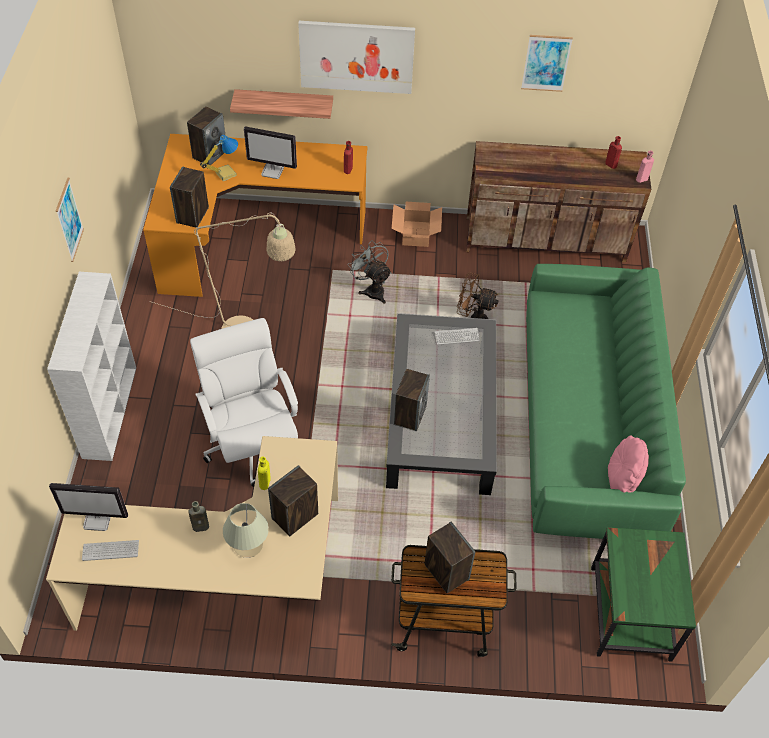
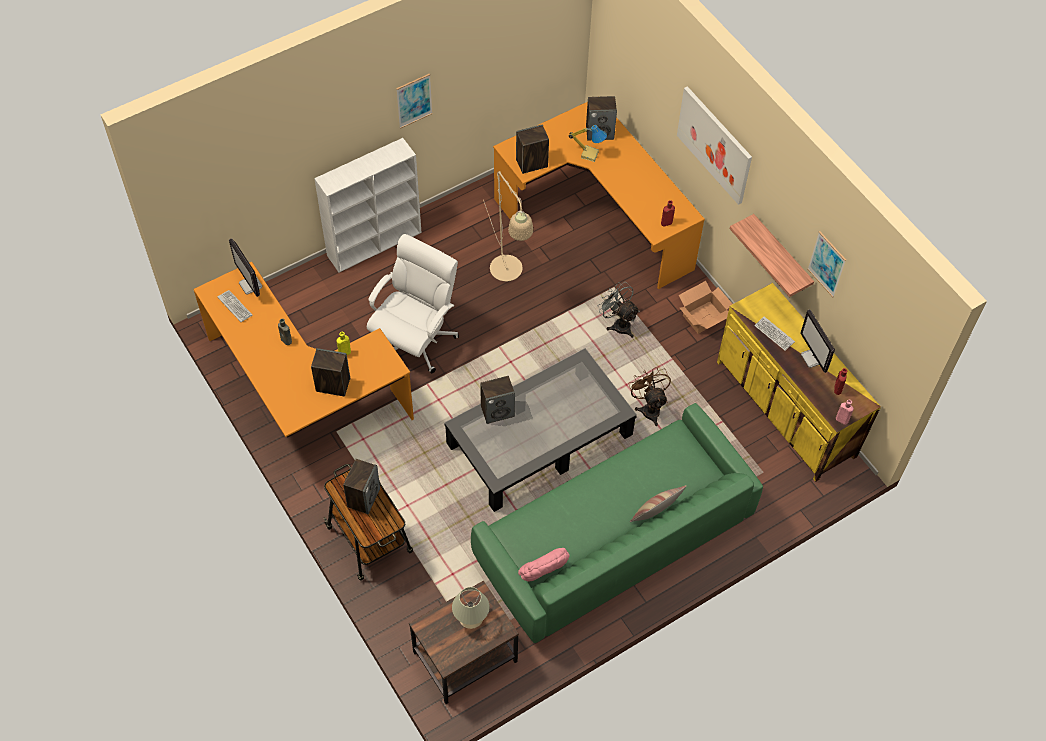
camera: 55 degrees right, 5 degrees up
(227, 582) = (301, 397): beige desk -> orange desk
(248, 545) = (293, 373): beige table lamp -> beige table lamp (471, 617)
(273, 171) = (619, 180): monitor -> monitor (813, 358)
(284, 103) = (667, 138): shelf -> shelf (781, 255)
(372, 289) = (618, 324): grey fan -> grey fan turned 60 degrees counterclockwise
(457, 337) = (596, 398): keyboard -> keyboard (774, 334)
(546, 240) = (785, 410): brown cabinet -> yellow cabinet
(615, 362) = (655, 514): none -> pillow
(631, 614) = (465, 658): green side table -> brown side table

